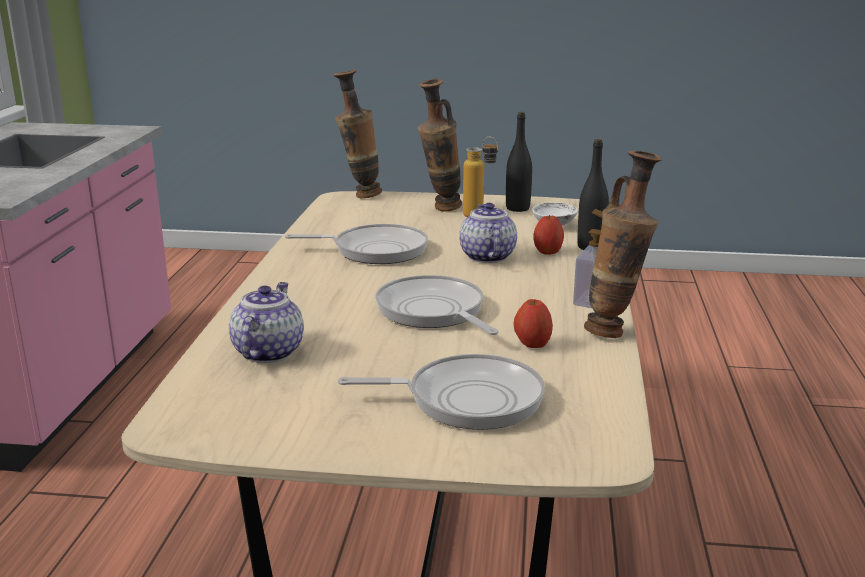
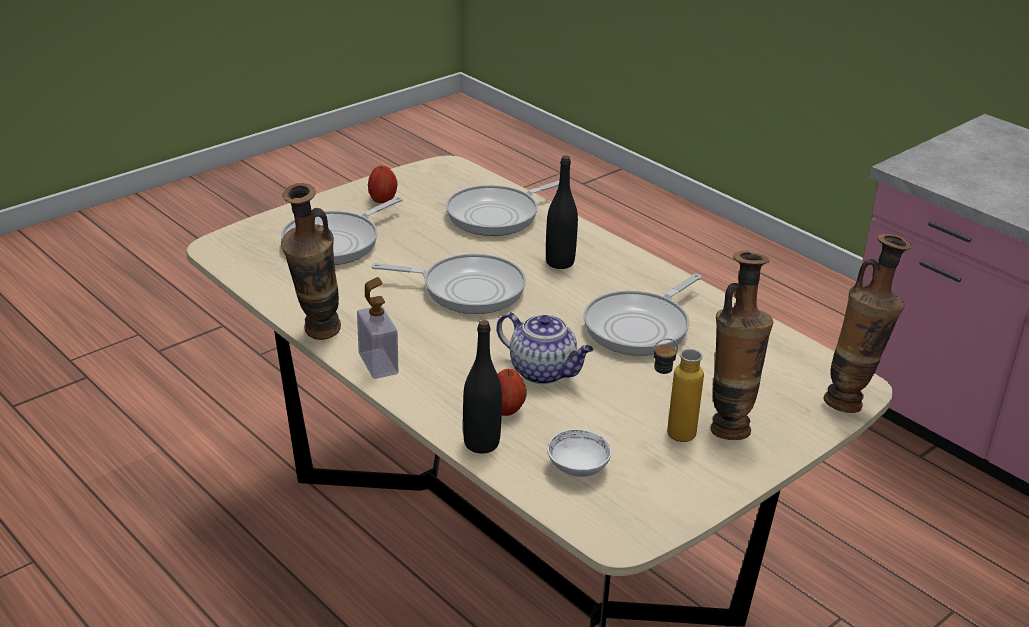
camera: 130 degrees right, 10 degrees up
(268, 351) = (497, 215): teapot -> frying pan
(517, 208) = (669, 480): black bottle -> black bottle (560, 262)
(532, 344) = (357, 296): apple -> apple (383, 200)

